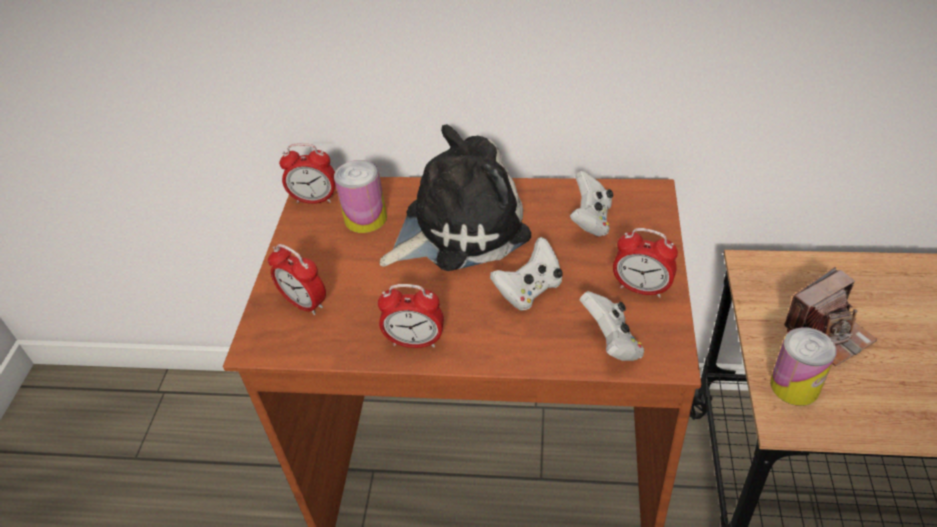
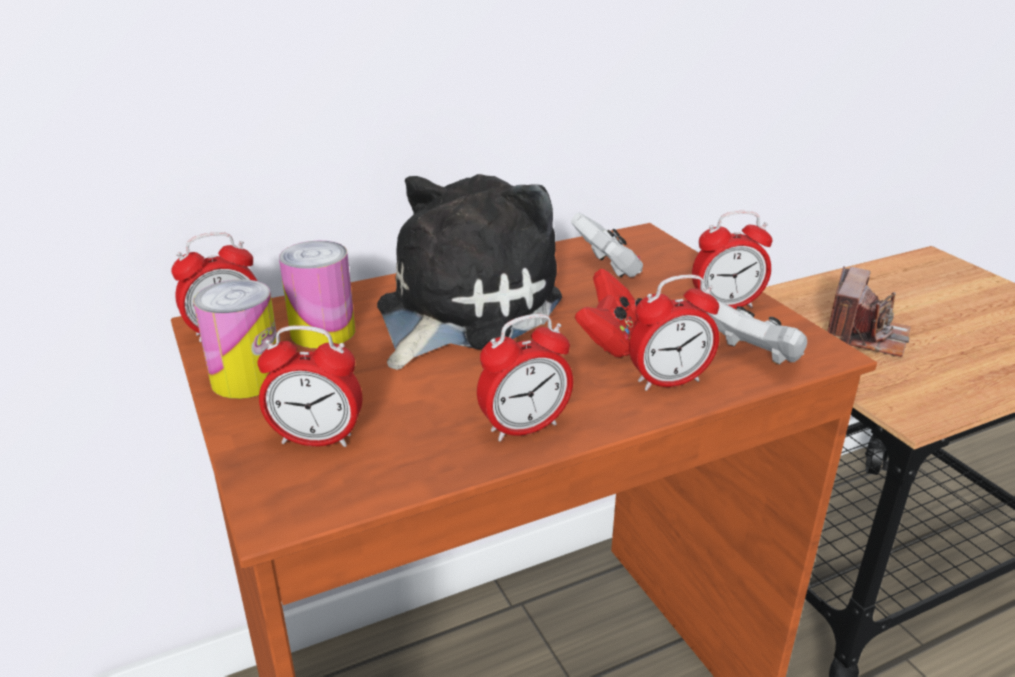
camera: 35 degrees left, 15 degrees down
(529, 290) = (610, 340): white game controller -> red game controller
(533, 341) = (669, 381): none -> alarm clock
(795, 385) = (887, 384): can -> can (247, 379)

